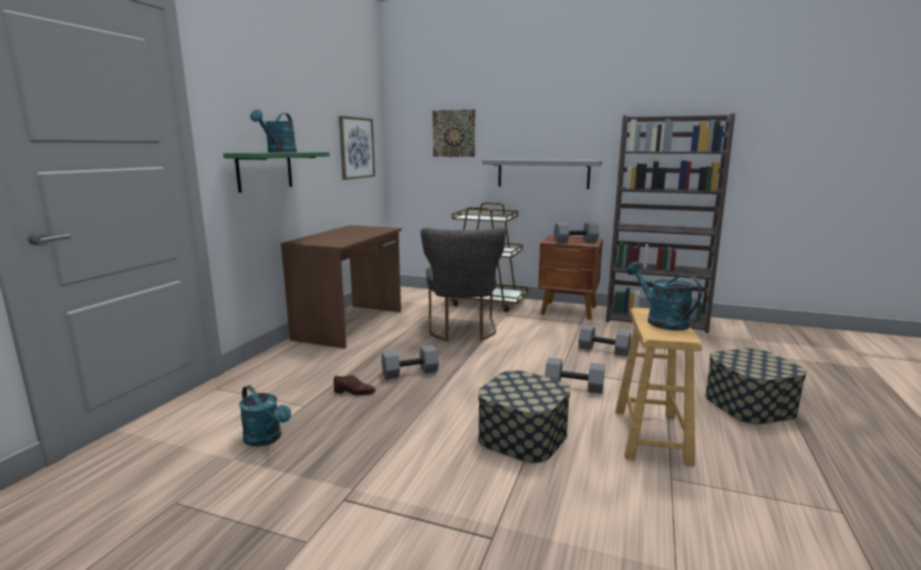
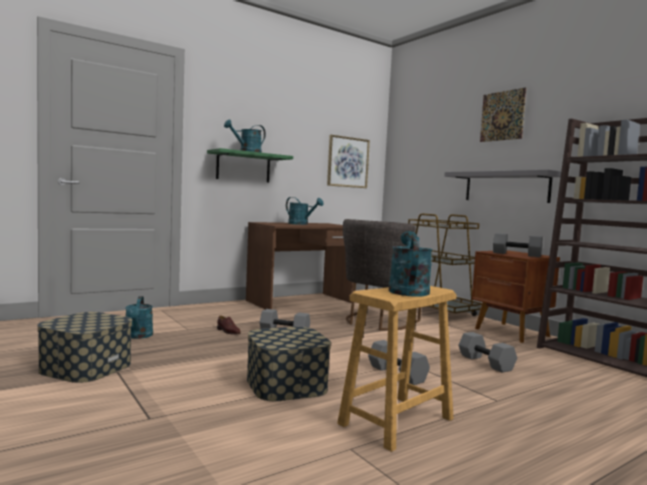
camera: 35 degrees right, 10 degrees down
(344, 235) = (301, 224): none -> turquoise watering can
(453, 133) = (434, 151): picture -> picture (502, 116)
(749, 404) = (571, 443): storage box -> storage box (86, 367)

